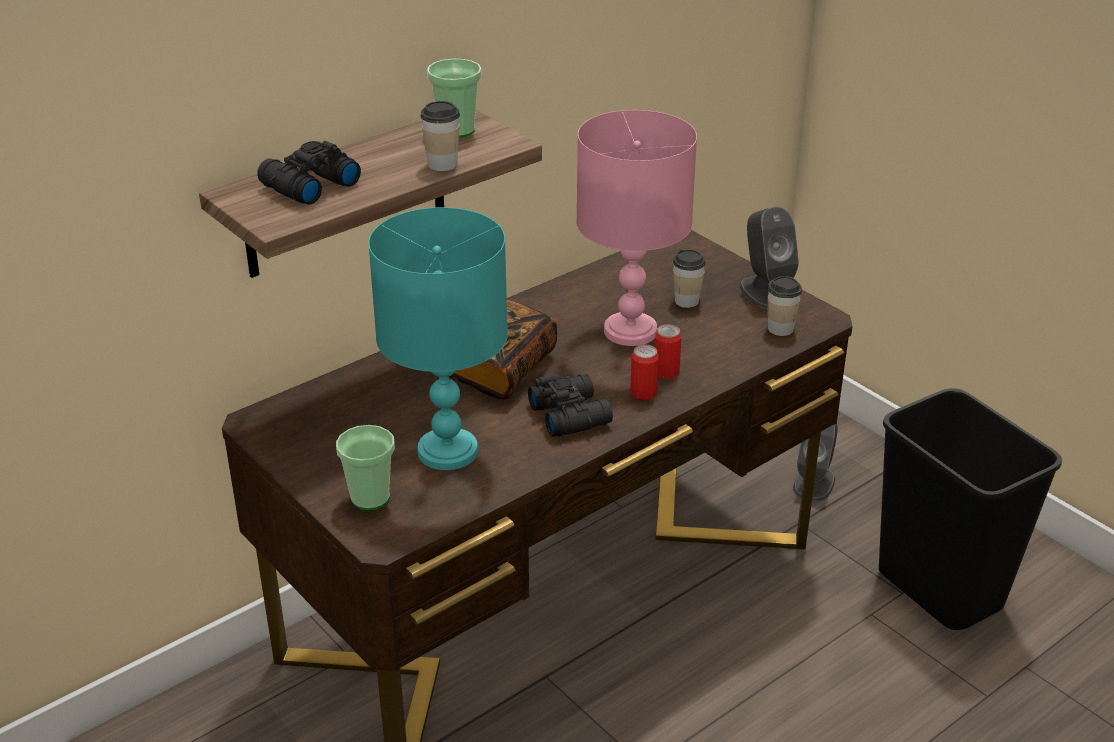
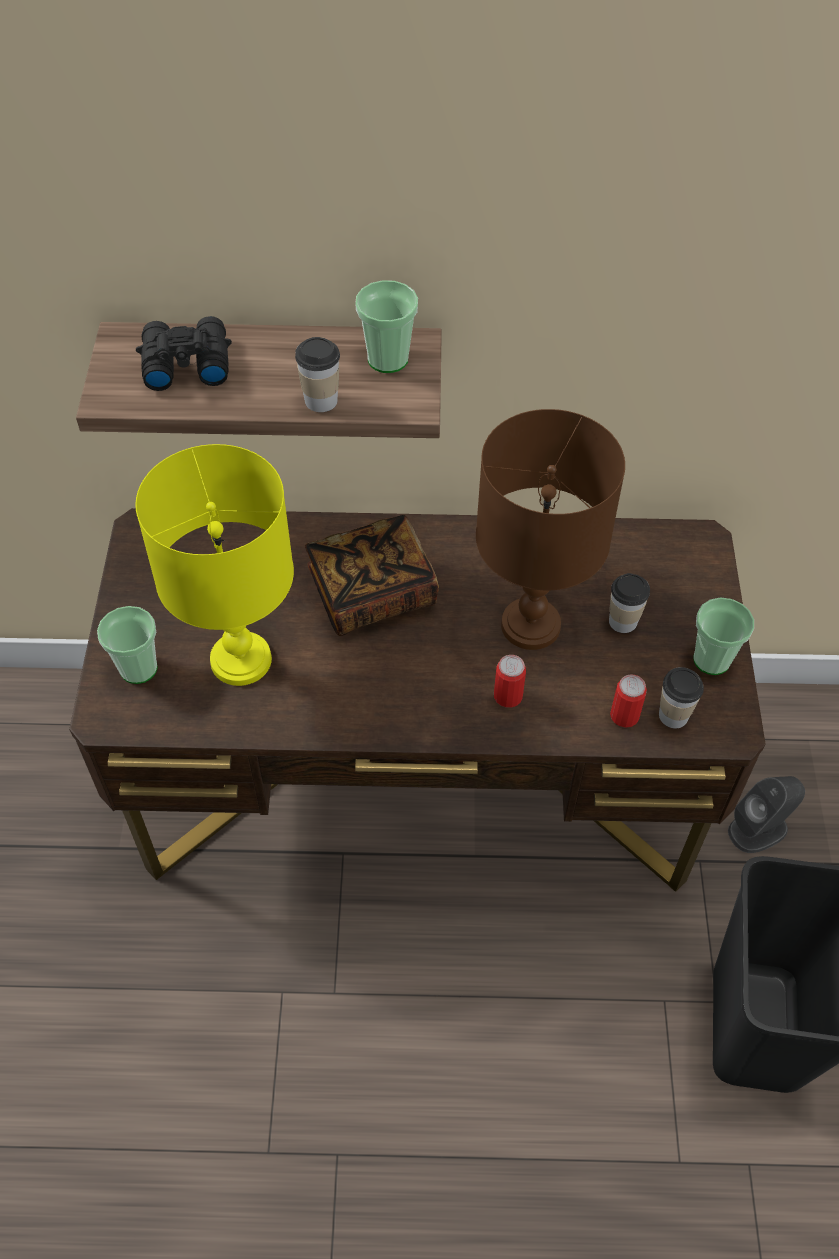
camera: 40 degrees right, 20 degrees up
(448, 450) = (242, 659): turquoise table lamp -> yellow table lamp
(570, 414) = (376, 688): black binoculars -> none
(629, 330) = (530, 624): pink table lamp -> brown table lamp
(643, 393) = (461, 707): can -> can (624, 715)
(765, 292) = (711, 659): grey speaker -> cup

